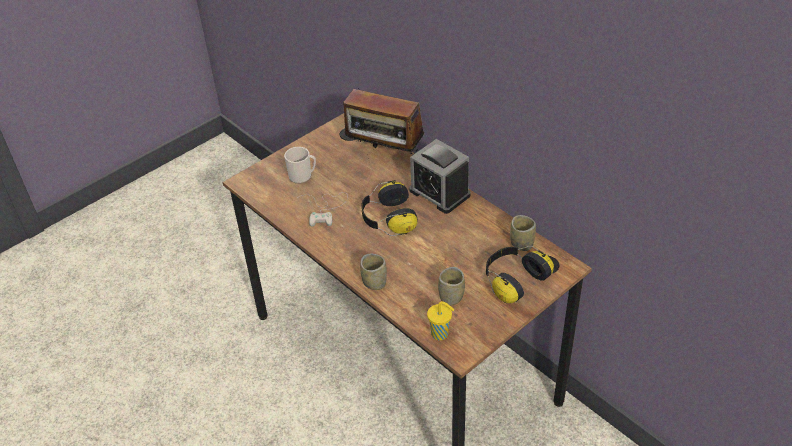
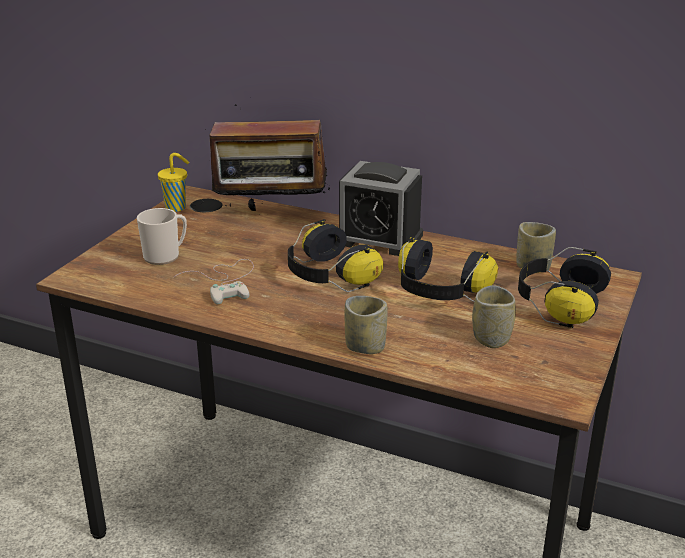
camera: 25 degrees left, 15 degrees down
(441, 334) = (515, 383): yellow cup -> yellow cup (177, 208)
(446, 250) = (439, 292): none -> headphones

